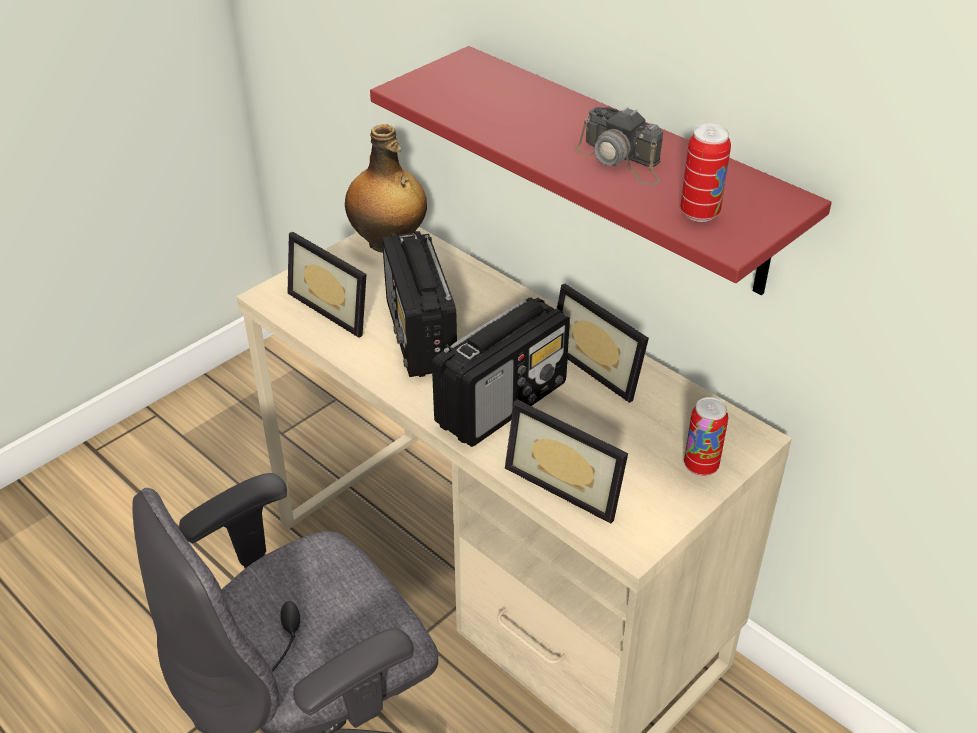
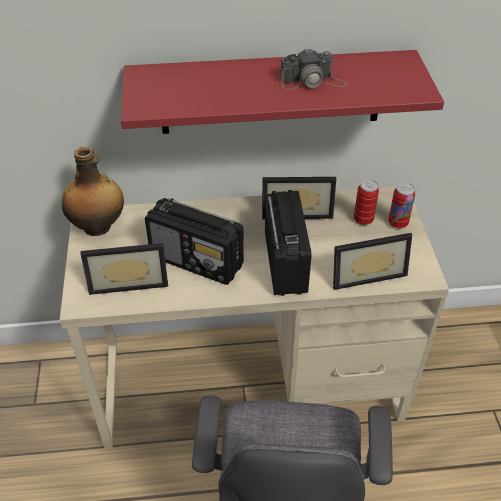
camera: 50 degrees left, 5 degrees up
(699, 213) = (387, 86): can -> can (363, 220)

